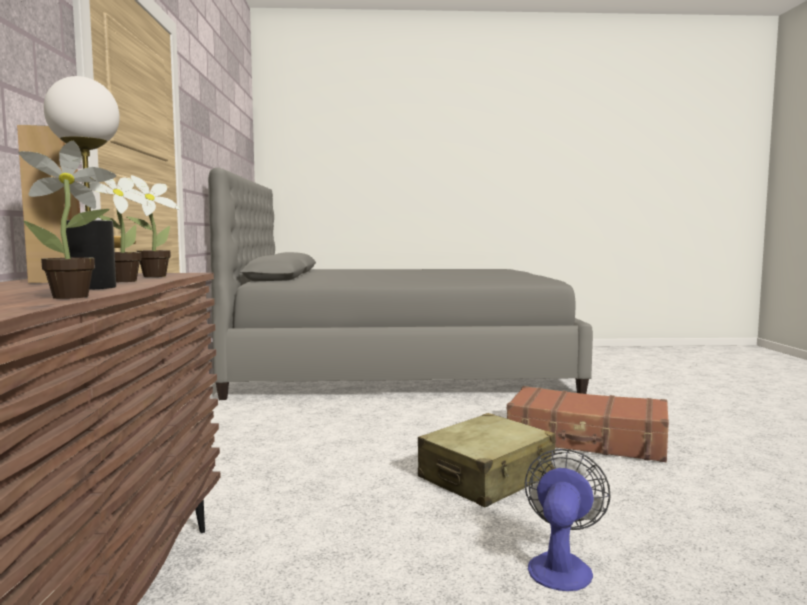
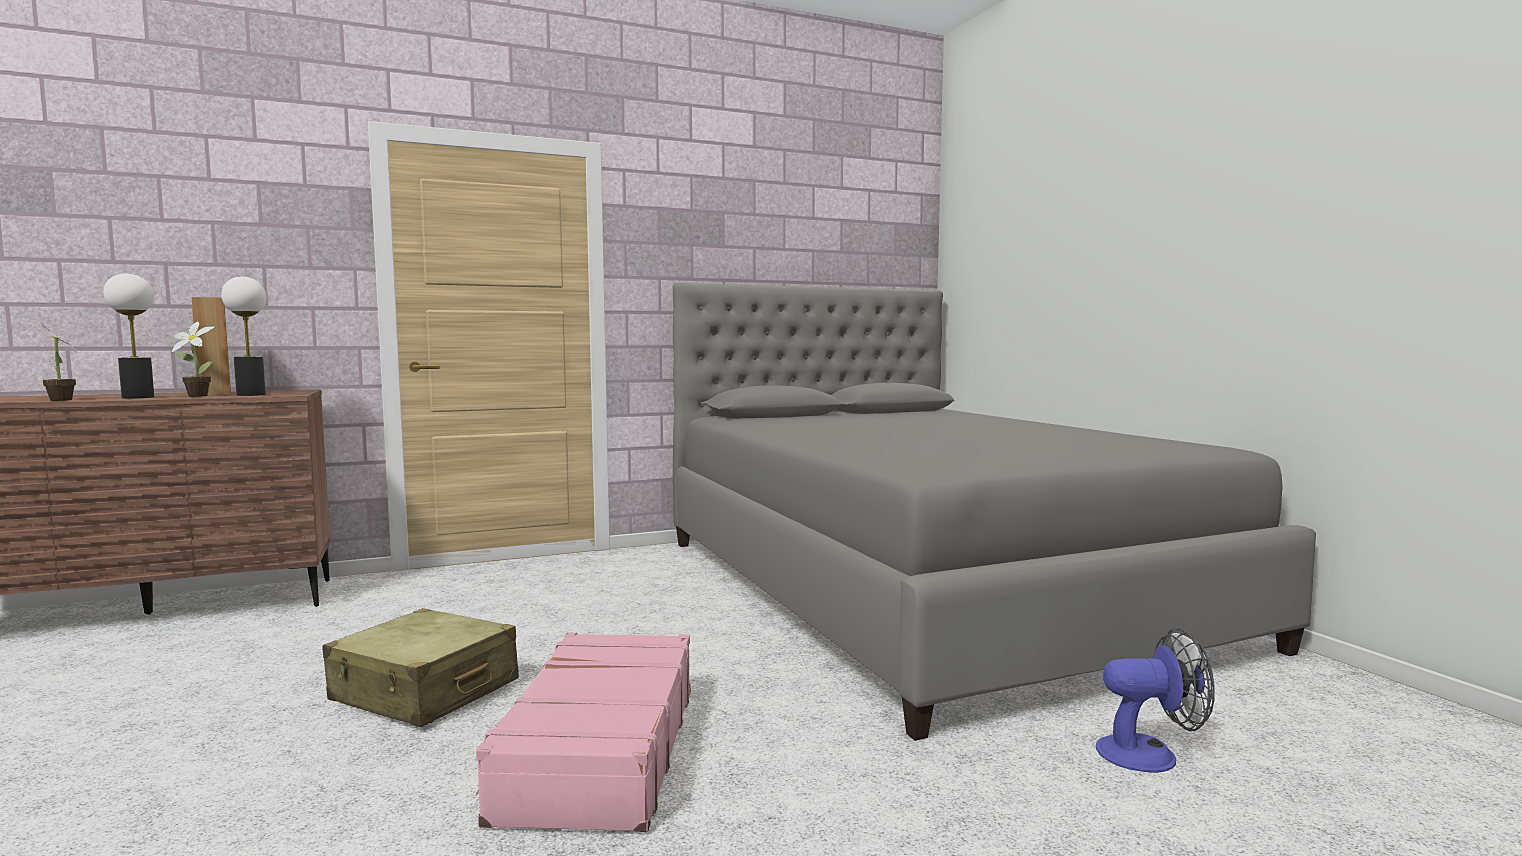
camera: 70 degrees right, 0 degrees up
(150, 276) = (251, 394): potted plant -> table lamp
(561, 565) = (151, 749): fan -> fan (1150, 754)
(587, 440) = (599, 751): brown suitcase -> pink suitcase

